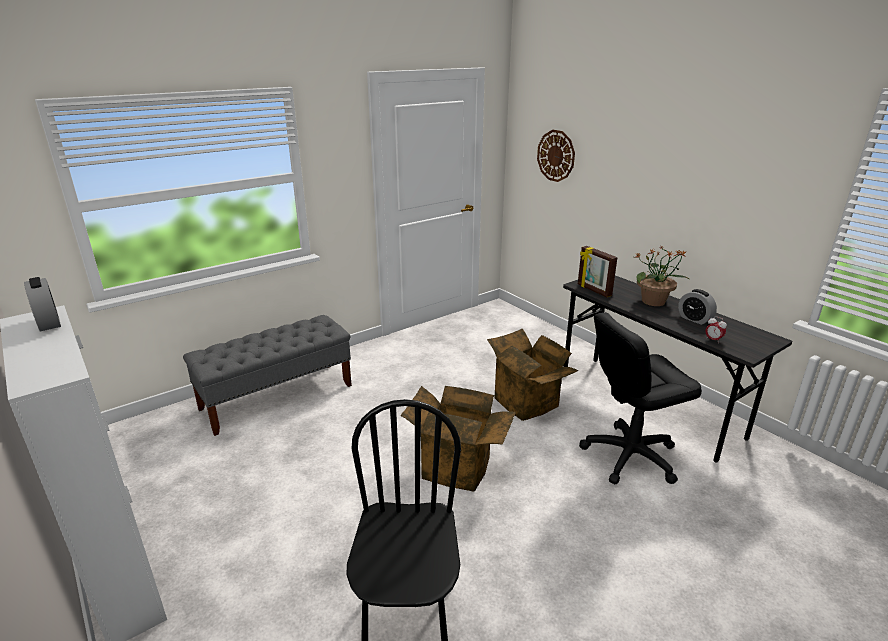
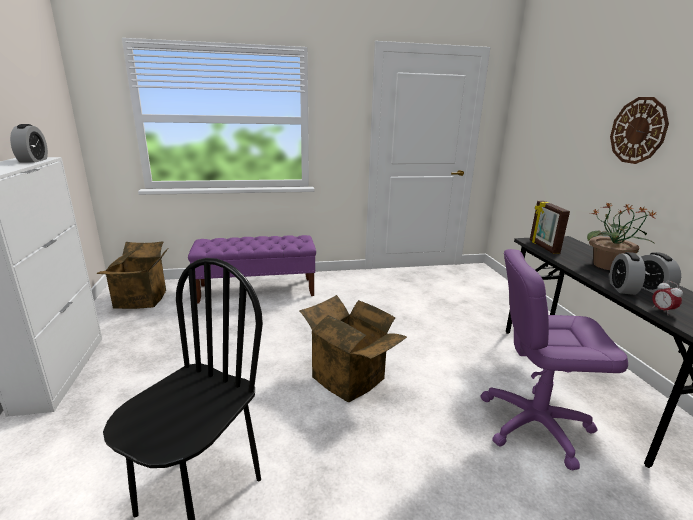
camera: 25 degrees right, 5 degrees down
(277, 397) = (257, 290): grey bench -> purple bench
(529, 402) = (455, 345): cardboard box -> cardboard box (143, 299)
(556, 155) = (545, 125): wall clock -> wall clock (638, 130)
(630, 456) = (534, 424): black office chair -> purple office chair
(677, 324) = (622, 288): none -> alarm clock

